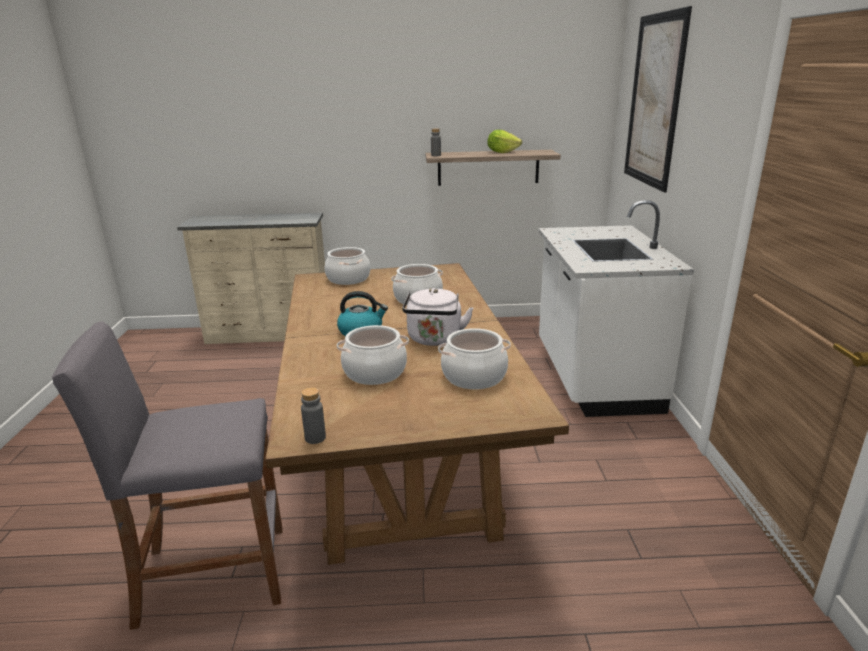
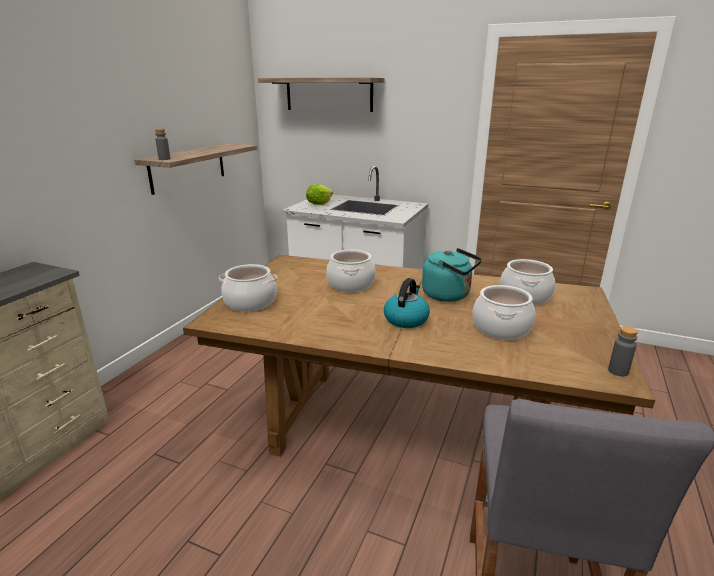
camera: 65 degrees left, 0 degrees up
(434, 340) = (449, 295): white kettle -> turquoise kettle
(502, 152) = (207, 149): lettuce -> lettuce (319, 204)
(654, 101) = (328, 94): picture -> shelf

